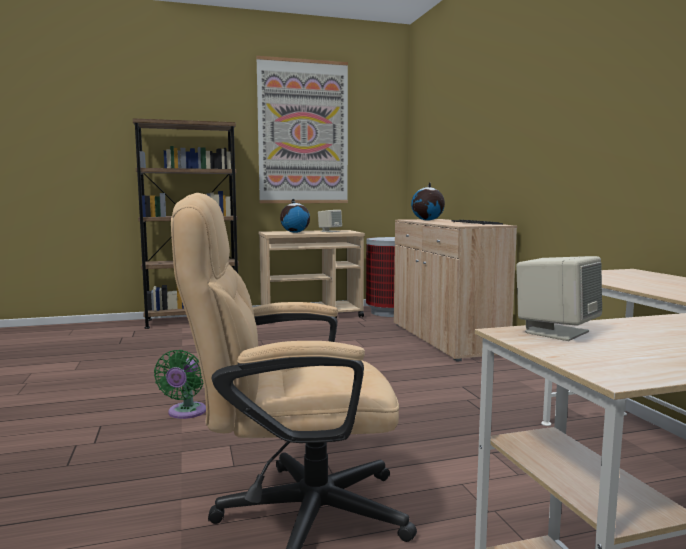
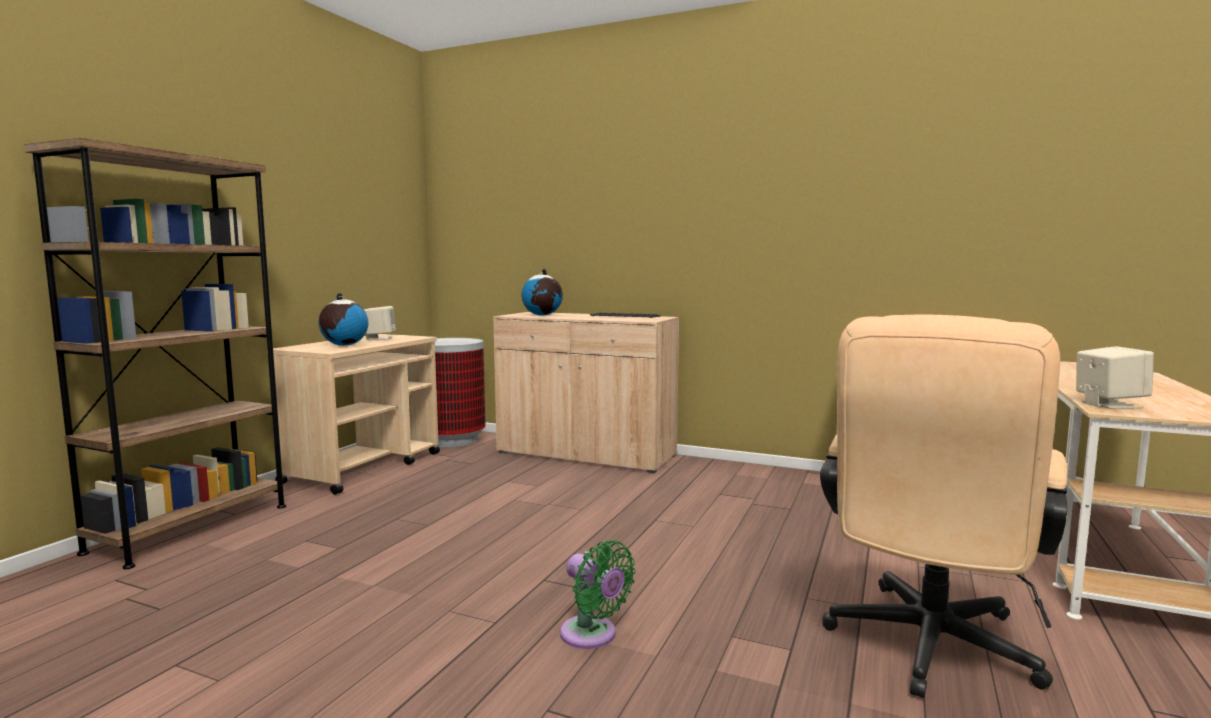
camera: 50 degrees left, 0 degrees up
(303, 132) = (314, 187): picture -> none

